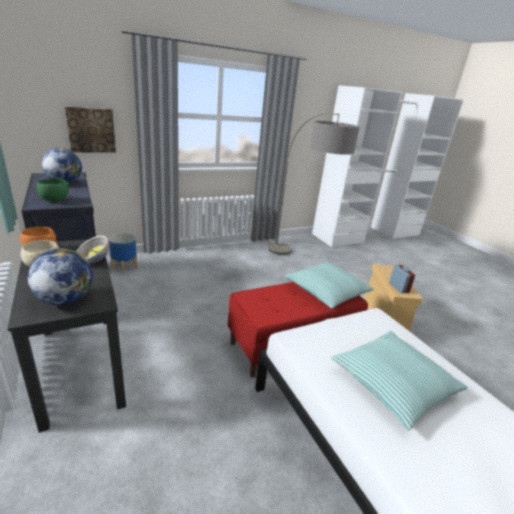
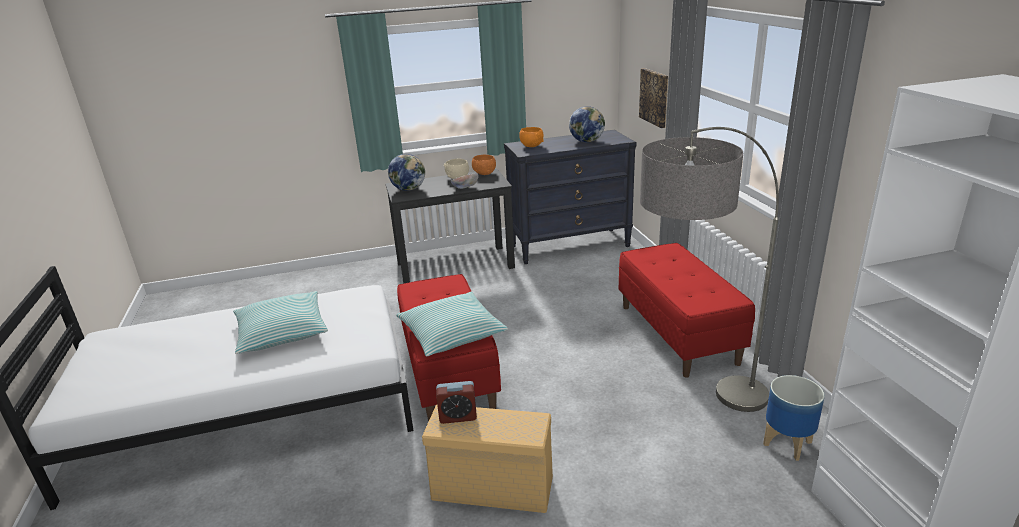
camera: 105 degrees right, 0 degrees up
(54, 200) = (531, 146): green bowl -> orange bowl
(125, 268) = (618, 263): planter -> planter (788, 444)
(227, 257) = (678, 334): none -> red bench

